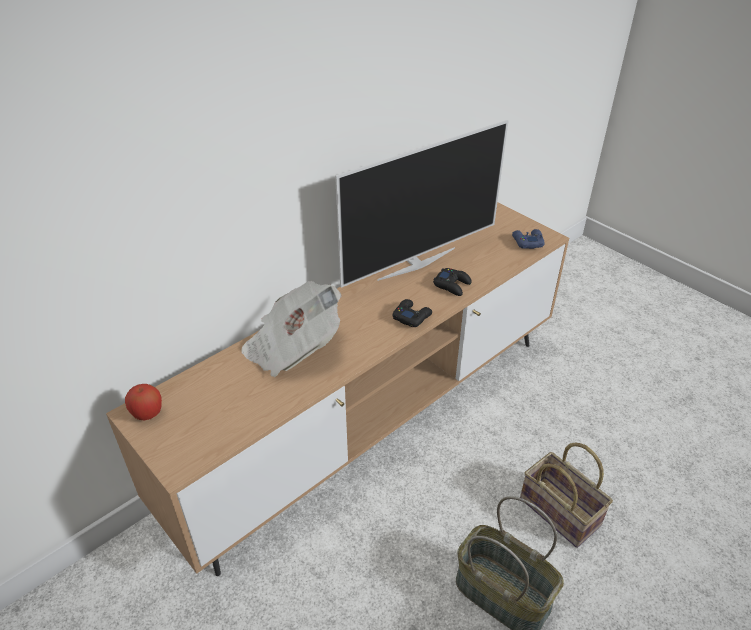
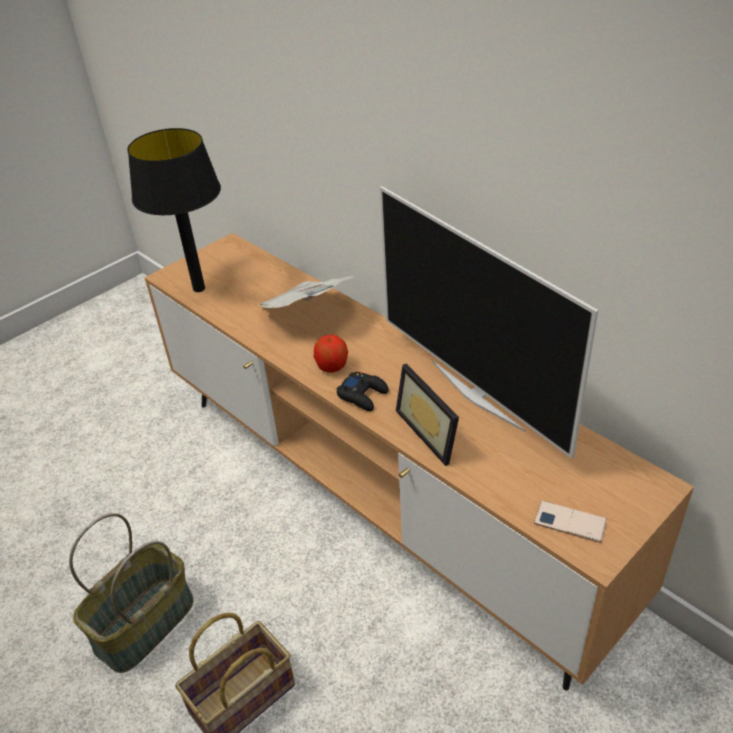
camera: 90 degrees right, 0 degrees up
(147, 413) = (228, 250): apple -> apple (332, 367)
(218, 433) = (199, 288): none -> black table lamp
(452, 285) = (433, 431): black game controller -> picture frame
(527, 242) = (570, 522): blue game controller -> phone

